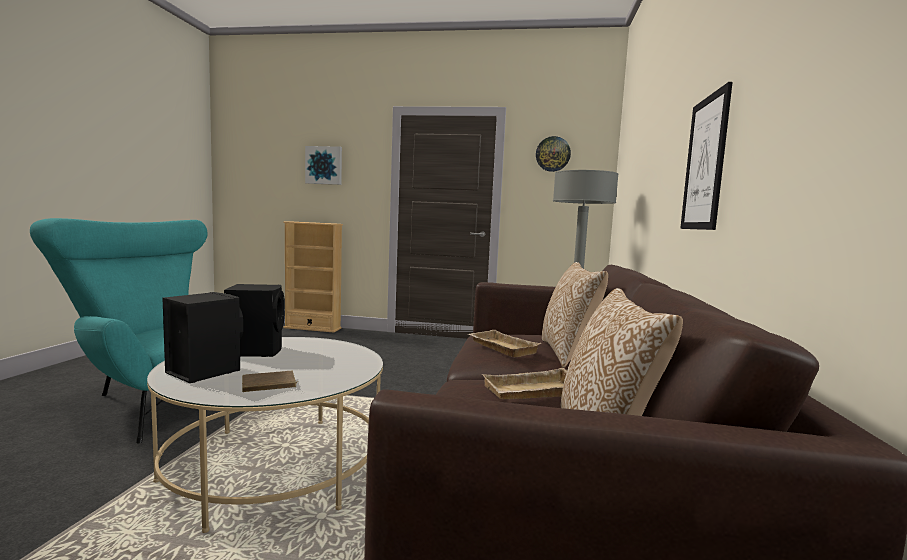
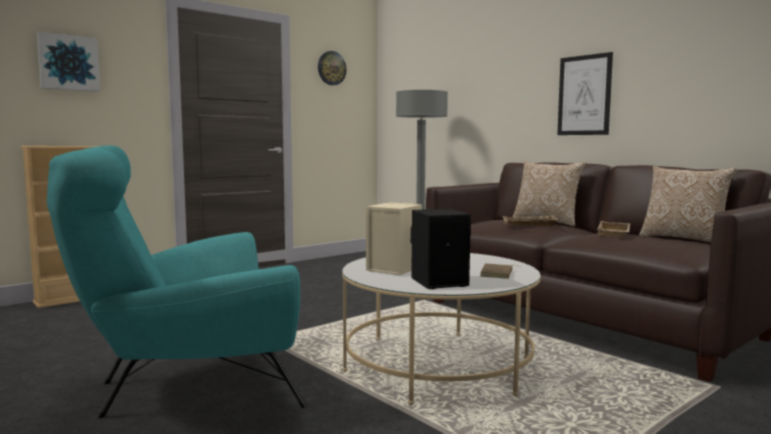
camera: 50 degrees left, 0 degrees up
(256, 351) = (392, 269): black speaker -> beige speaker

